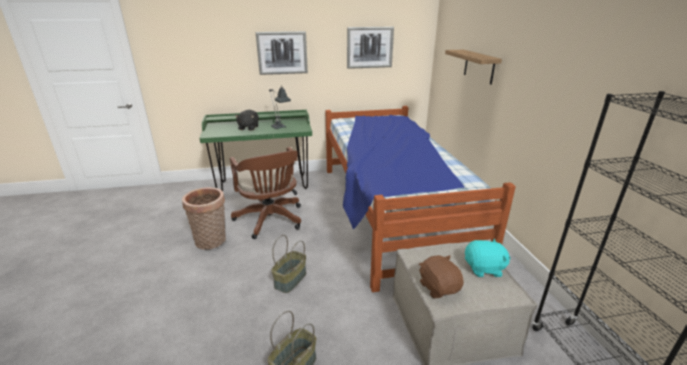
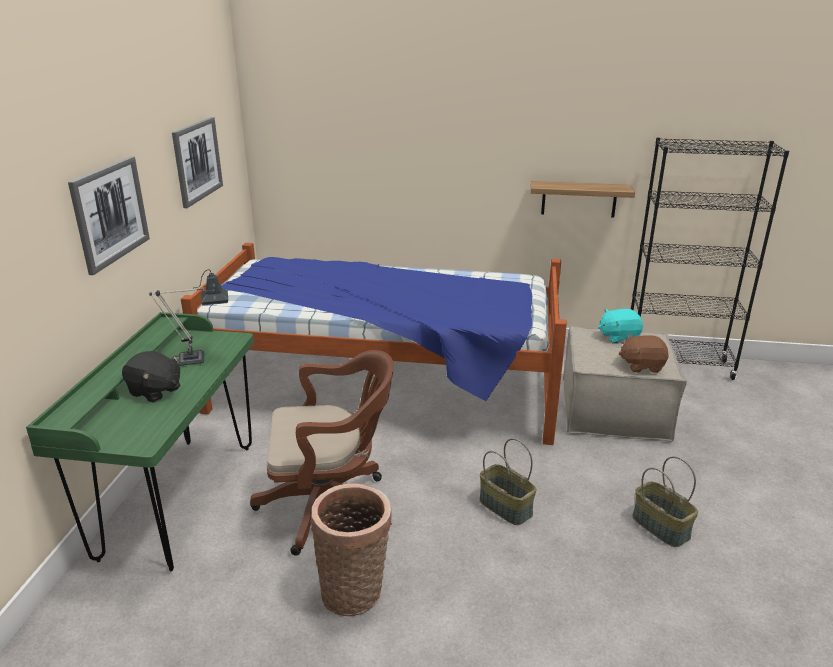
camera: 70 degrees left, 0 degrees up
(479, 66) = (390, 151): shelf -> shelf (579, 199)
(484, 269) = (618, 337): turquoise plush toy -> turquoise plush toy turned 120 degrees counterclockwise

